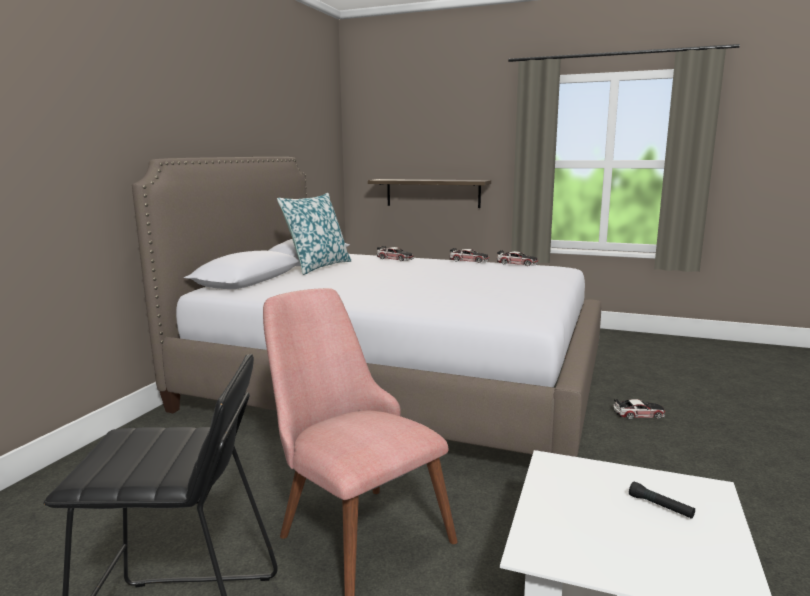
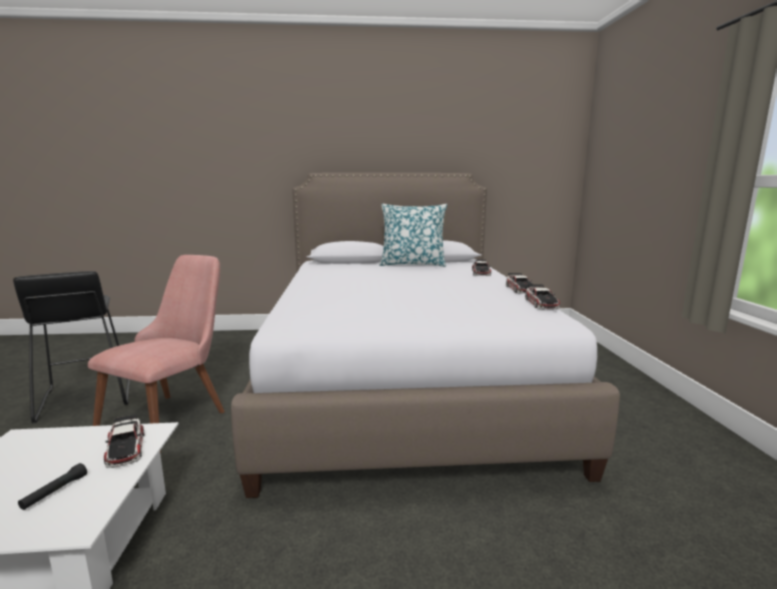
camera: 65 degrees right, 0 degrees up
(432, 193) = (636, 216): shelf -> none
(638, 414) = (465, 540): toy car -> toy car (125, 448)

